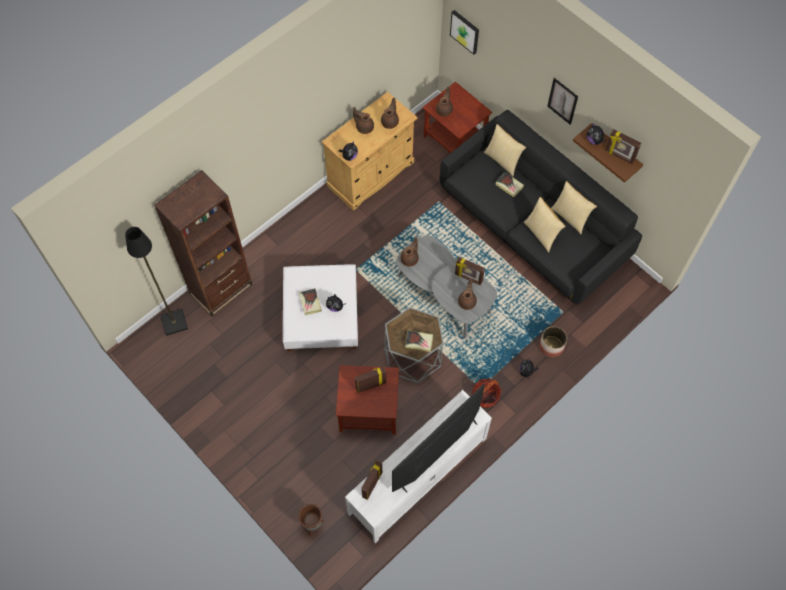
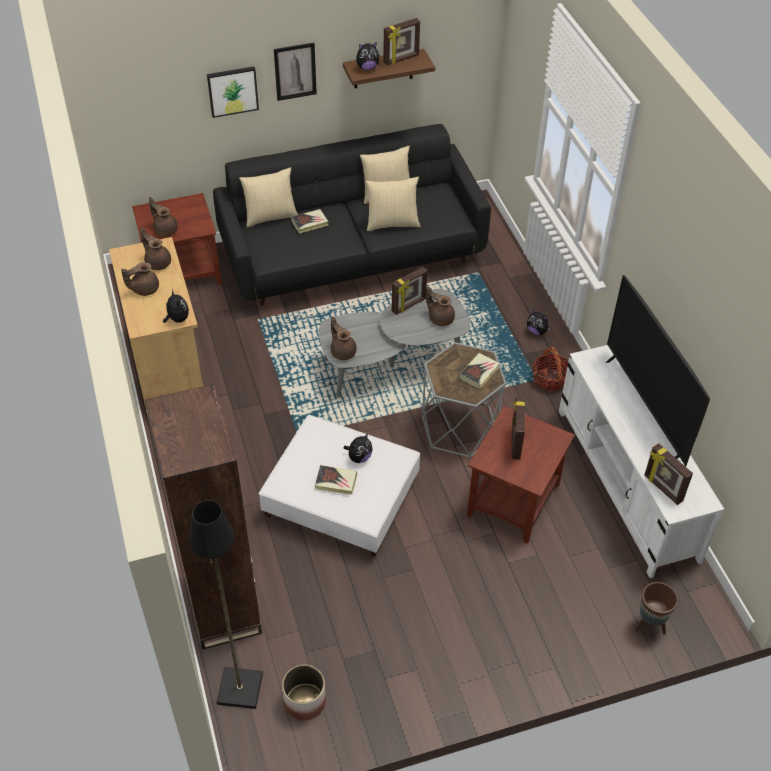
camera: 65 degrees left, 15 degrees down
(465, 31) = (120, 114): picture -> picture (232, 90)
(551, 346) = (516, 298): planter -> planter (305, 701)

